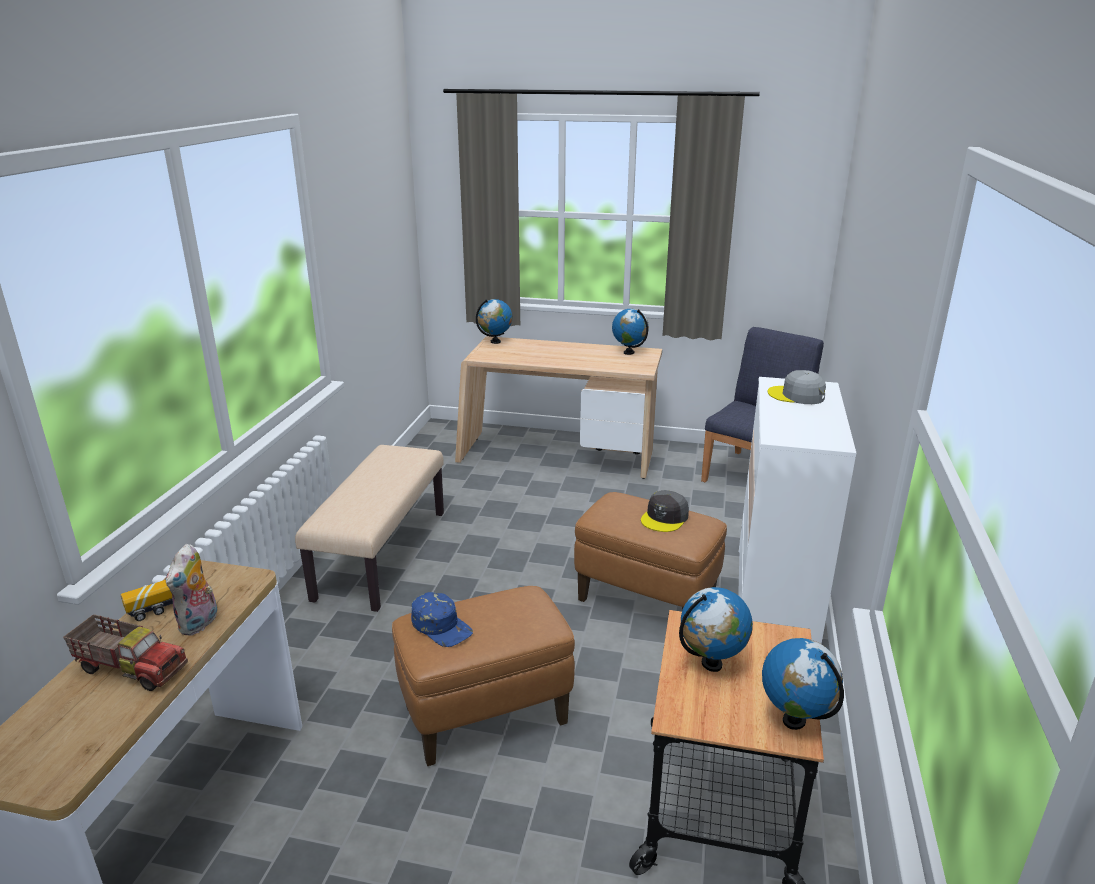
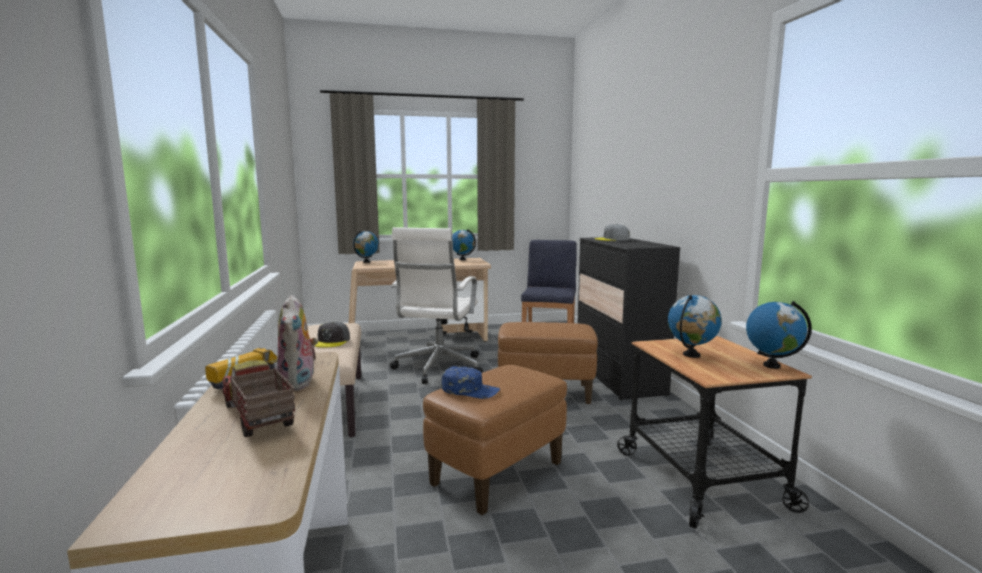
camera: 25 degrees left, 15 degrees down
(132, 668) = (257, 417): toy truck -> toy truck turned 120 degrees counterclockwise
(543, 518) = (438, 368): none -> white office chair
(665, 518) = (555, 325): grey cap -> grey cap (332, 341)
(774, 598) = (618, 378): white dresser -> black dresser

